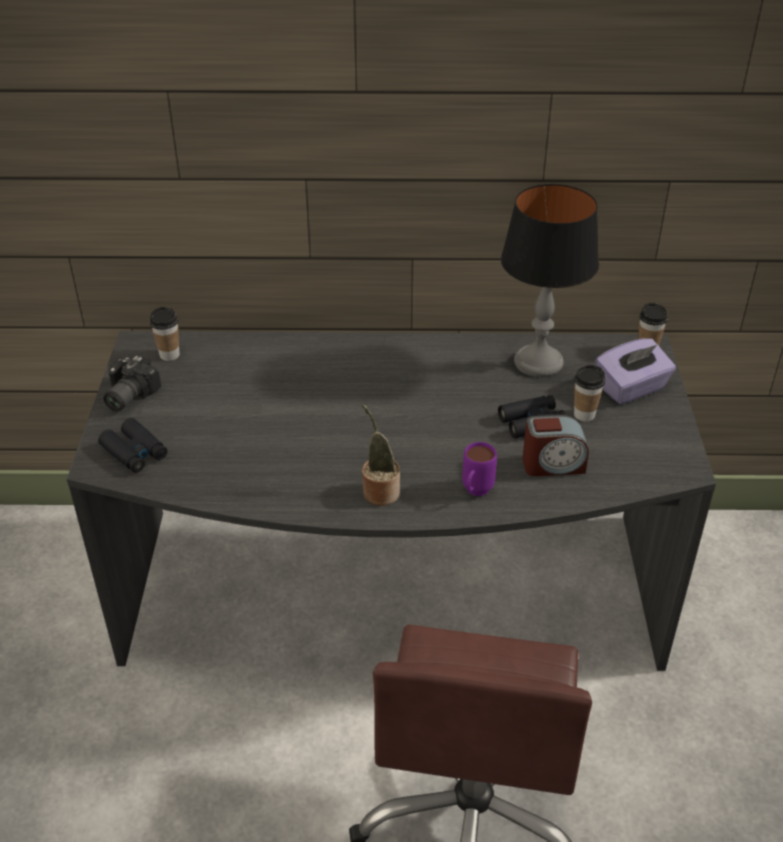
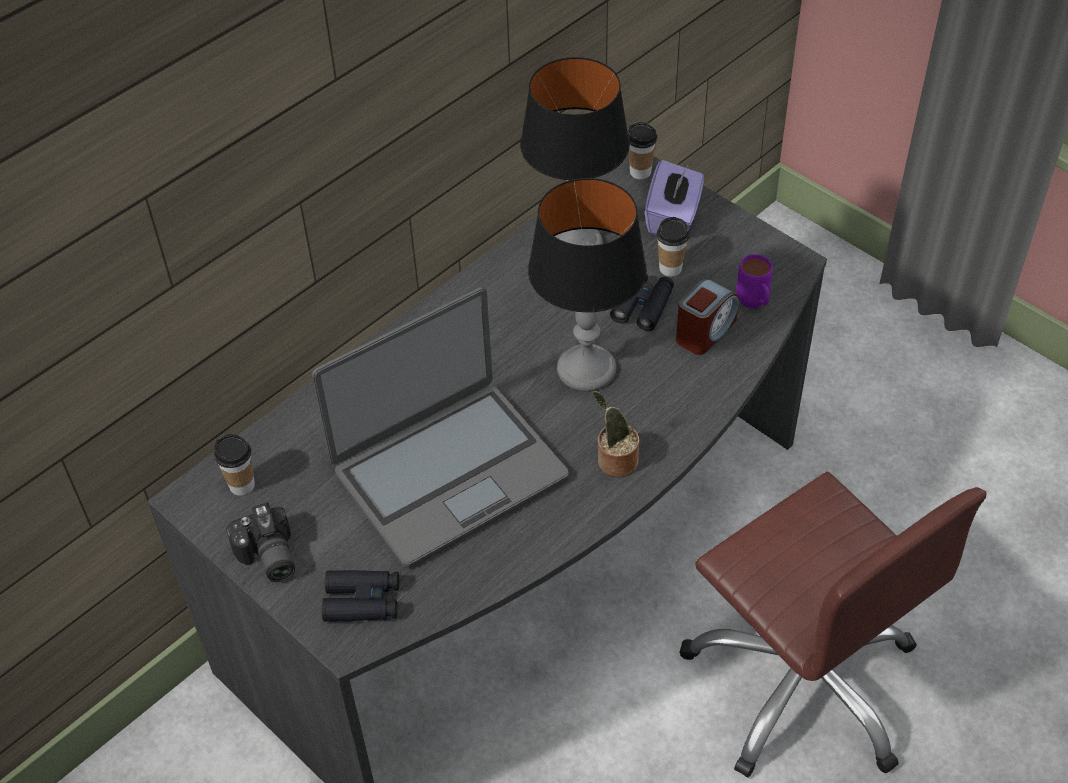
camera: 45 degrees left, 10 degrees up
(276, 426) = (449, 473): none -> laptop
(440, 431) = (586, 369): none -> table lamp
(475, 493) = (683, 402): purple mug -> purple mug (754, 305)

